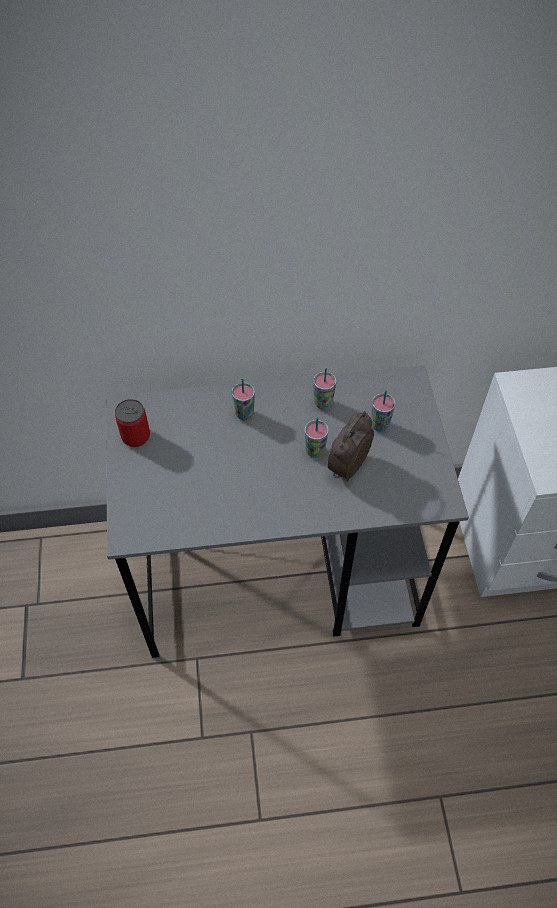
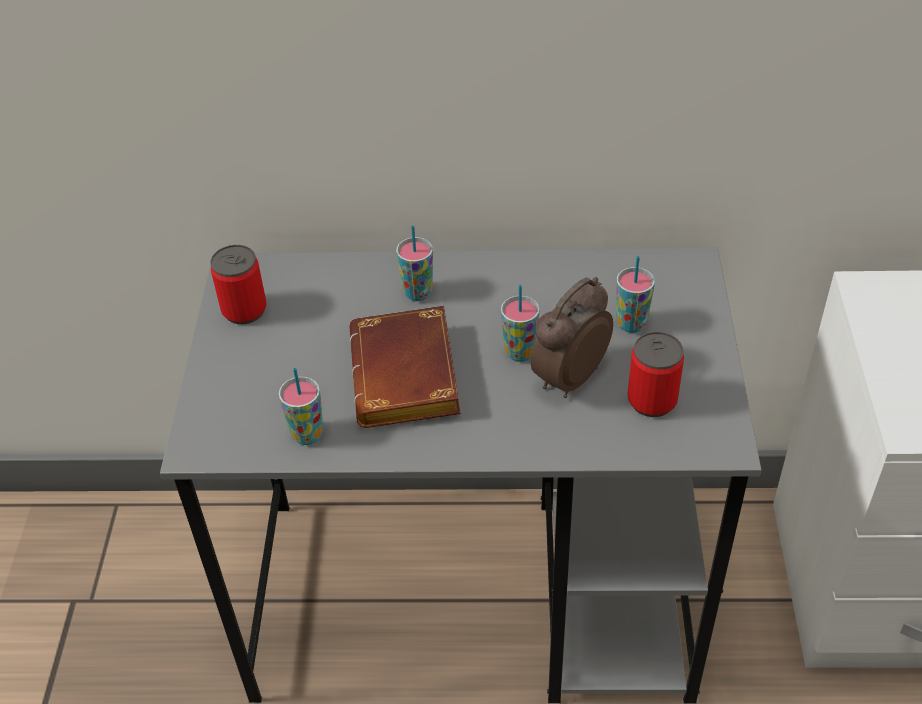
camera: 10 degrees right, 10 degrees down
(250, 476) = (409, 379): none -> brown book
(323, 403) = (545, 287): cup -> cup (307, 434)
(399, 477) = (652, 400): none -> can

